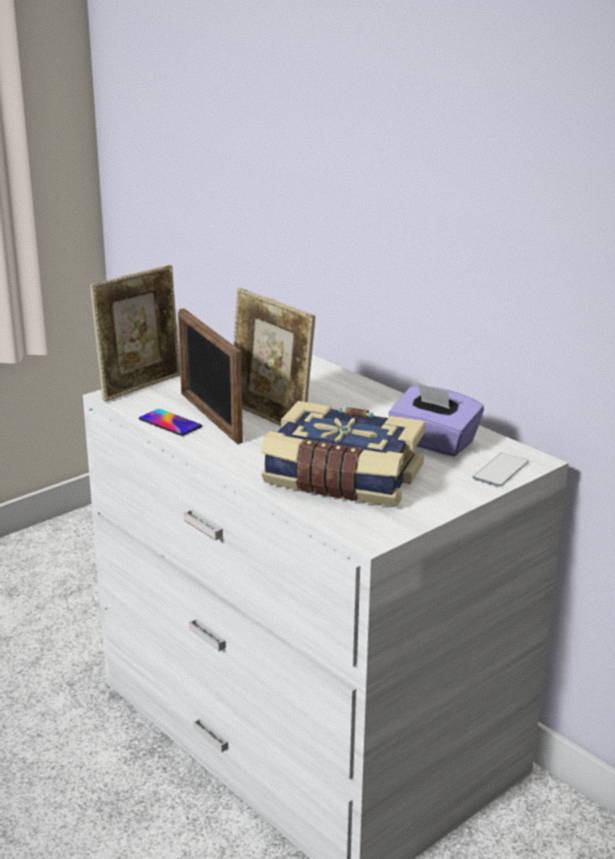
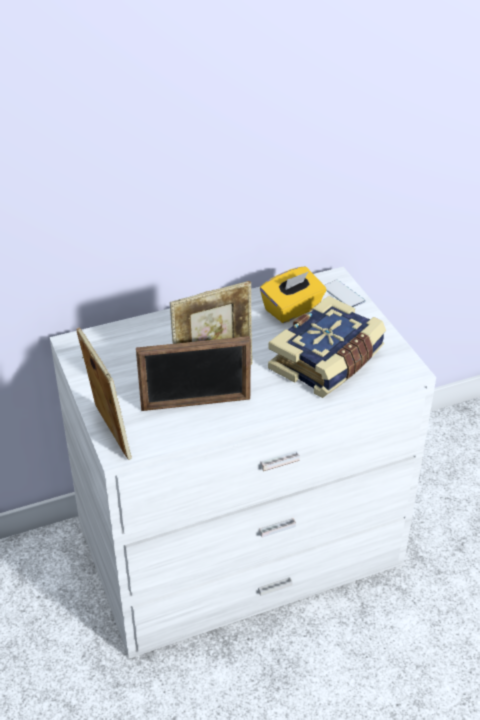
camera: 70 degrees left, 15 degrees up
(170, 423) = (194, 427): phone -> none
(433, 443) = (292, 309): purple tissue box -> yellow tissue box

